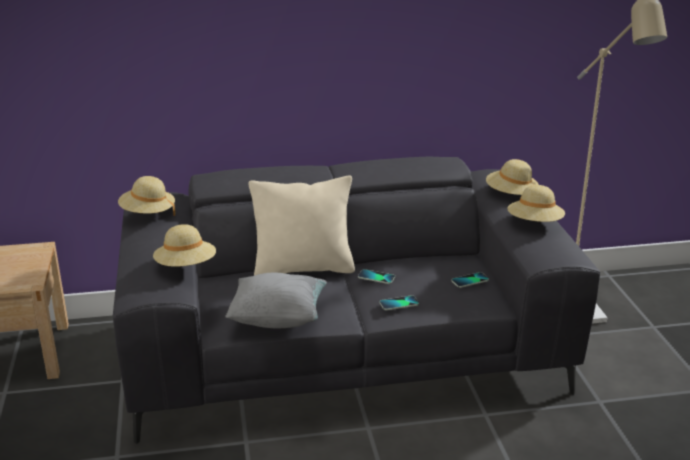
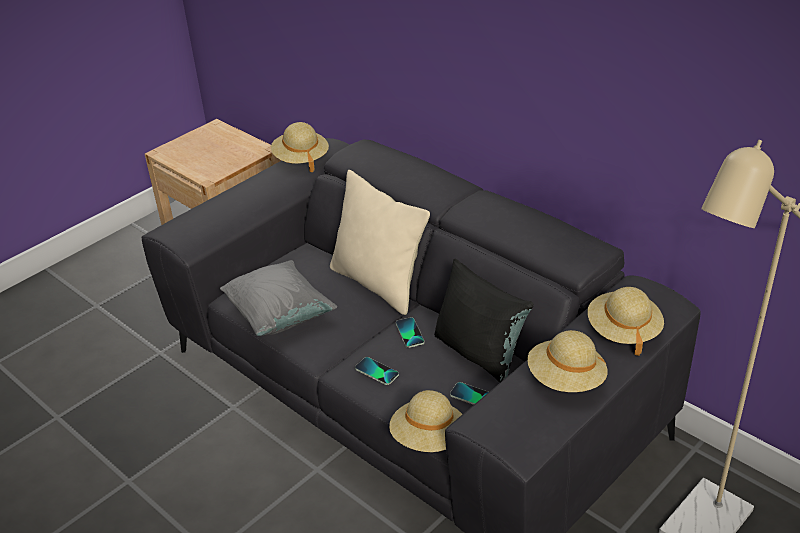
camera: 55 degrees right, 10 degrees up
(186, 267) = (232, 225): beige hat -> beige hat (428, 438)
(430, 263) = (479, 353): none -> black pillow

